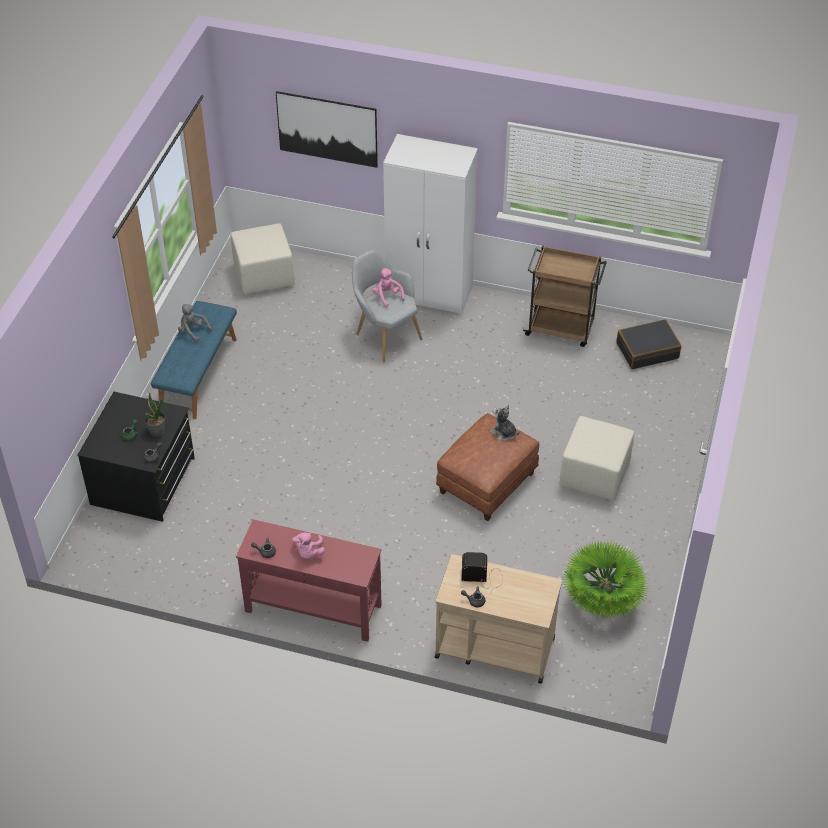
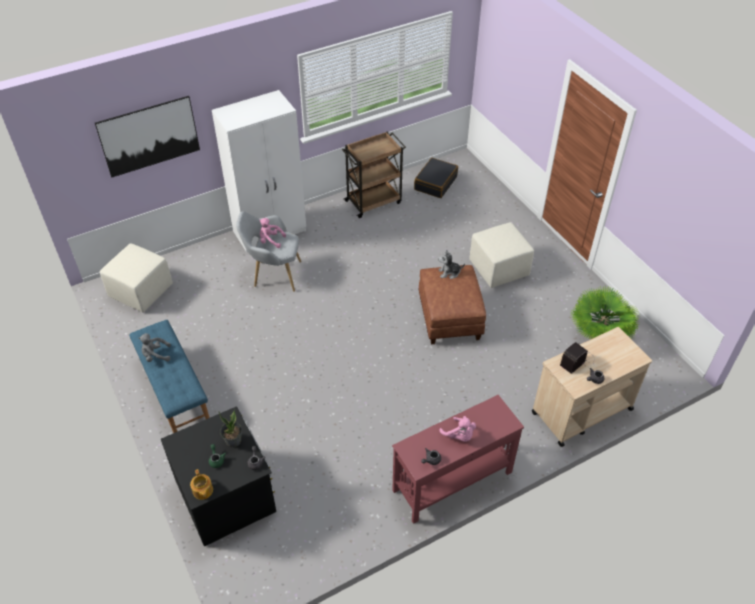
camera: 45 degrees left, 0 degrees up
(97, 448) = (202, 491): none -> teapot

